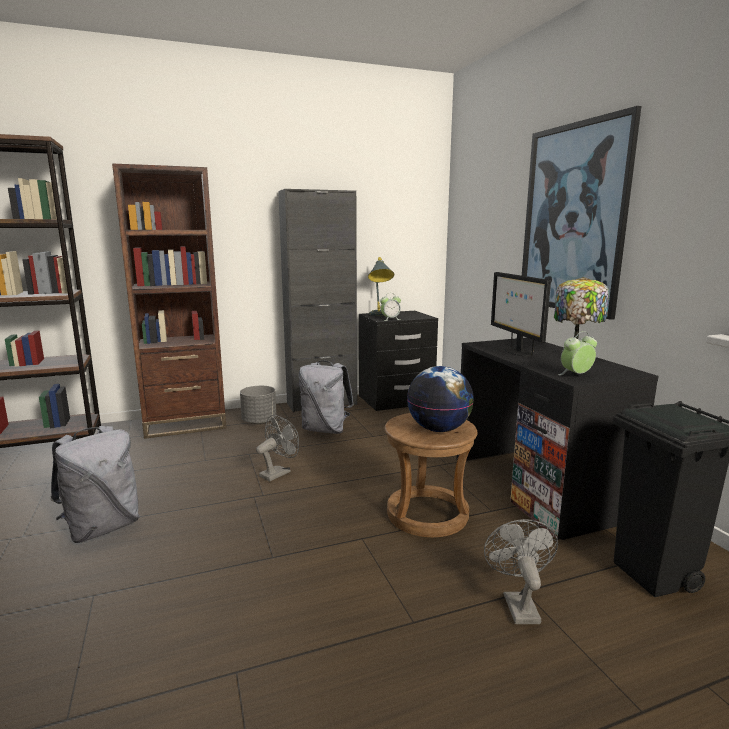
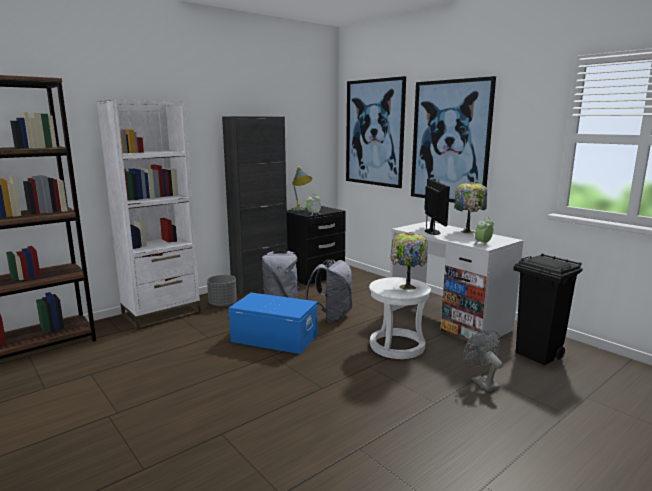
camera: 20 degrees left, 0 degrees up
(102, 528) = (178, 395): grey backpack -> grey backpack (331, 316)
(185, 424) = (161, 314): brown bookcase -> white bookcase
(278, 473) = (274, 337): grey fan -> blue storage box
(427, 514) = (397, 346): brown stool -> white stool
(439, 429) = (406, 287): globe -> table lamp
(484, 213) = (374, 133): none -> picture
(516, 352) = (433, 232): monitor -> monitor turned 150 degrees counterclockwise
(536, 487) = (448, 320): black desk -> white desk

